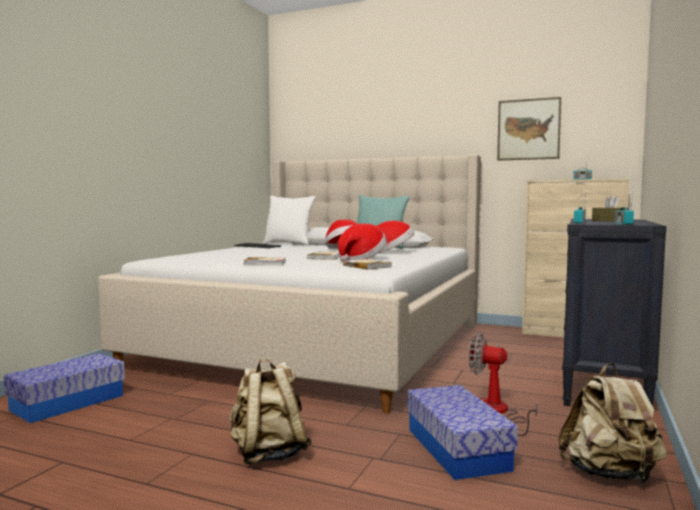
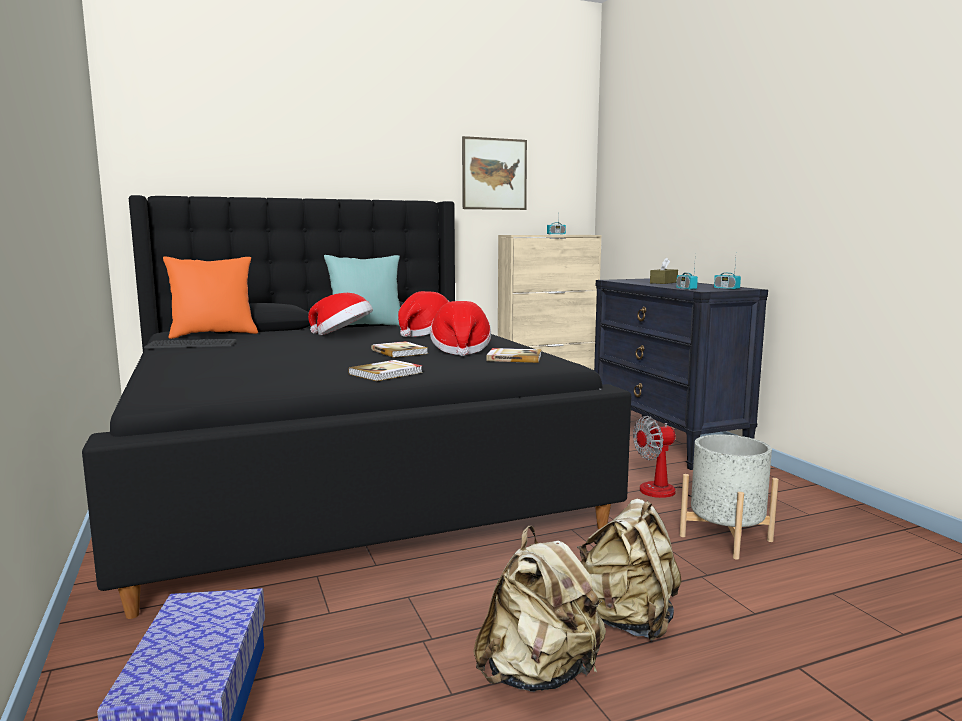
camera: 45 degrees left, 5 degrees up
(289, 244) = (214, 334): white pillow -> orange pillow
(321, 343) = (345, 474): beige bed -> black bed
(457, 449) = (725, 538): storage box -> grey planter
(609, 474) = (829, 515): beige backpack -> beige backpack (539, 674)

